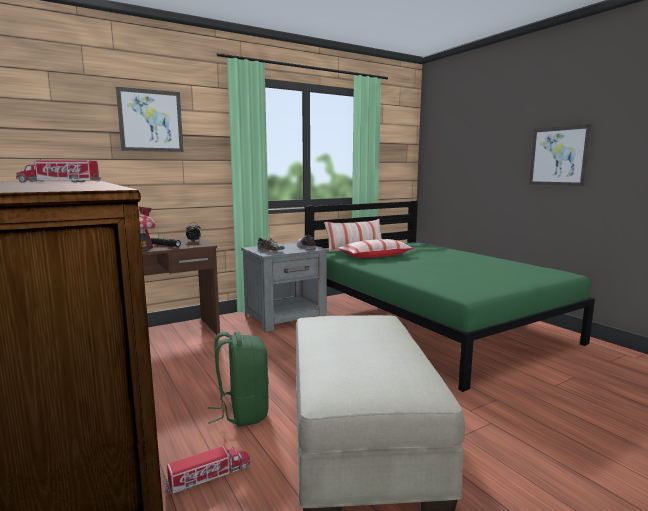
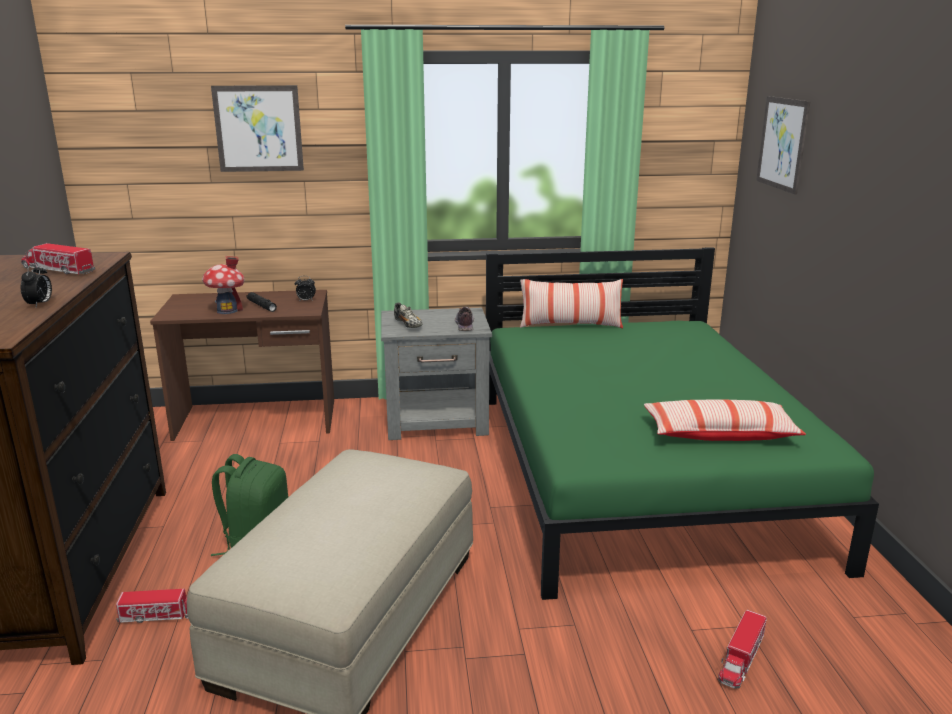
camera: 25 degrees right, 10 degrees up
(95, 185) = (40, 304): none -> alarm clock
(375, 256) = (575, 350): pillow -> pillow (719, 434)
(558, 156) = (894, 224): picture -> picture (782, 143)
(595, 392) = (741, 659): none -> toy truck

